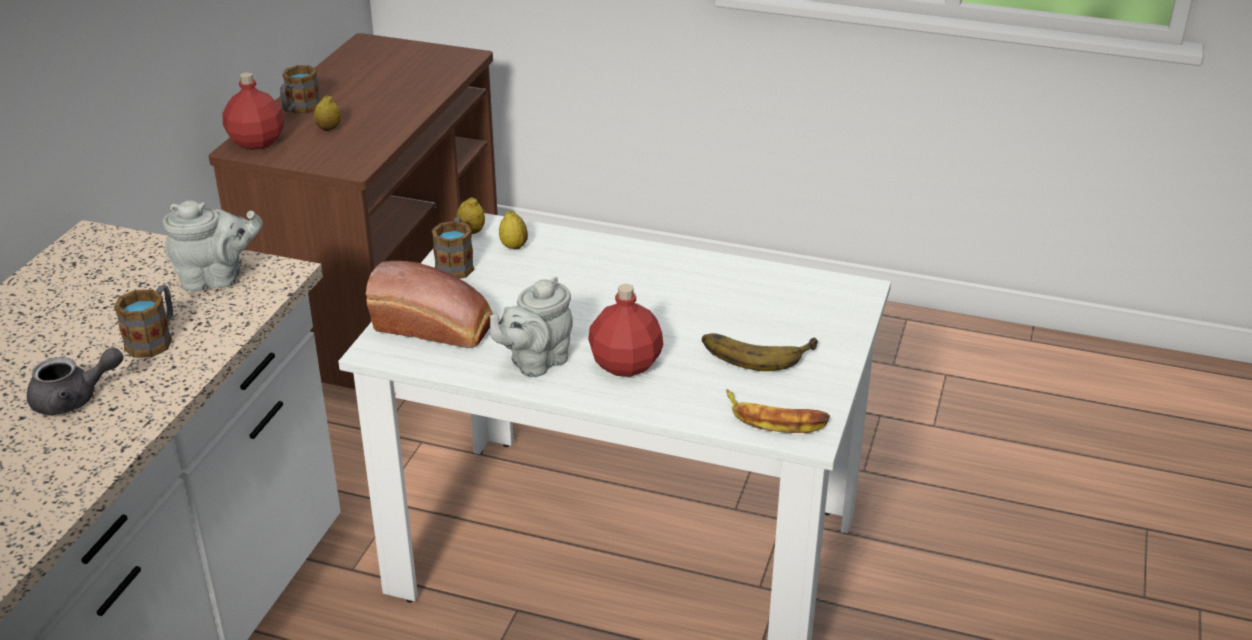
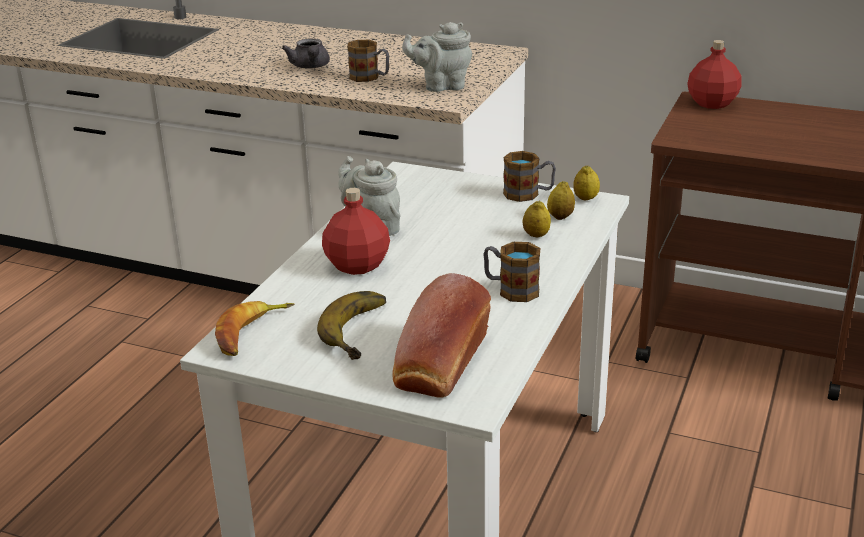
camera: 95 degrees right, 5 degrees down
(217, 279) = (441, 86): grey teapot -> grey teapot turned 90 degrees clockwise
(299, 109) = (784, 113): mug -> mug (511, 289)
(329, 128) = (749, 125): lemon -> lemon (536, 235)
(436, 328) = (429, 190): bread -> bread (440, 364)

